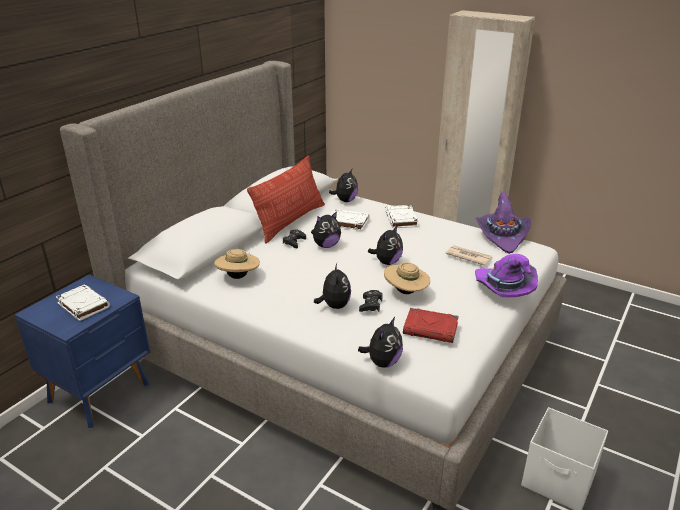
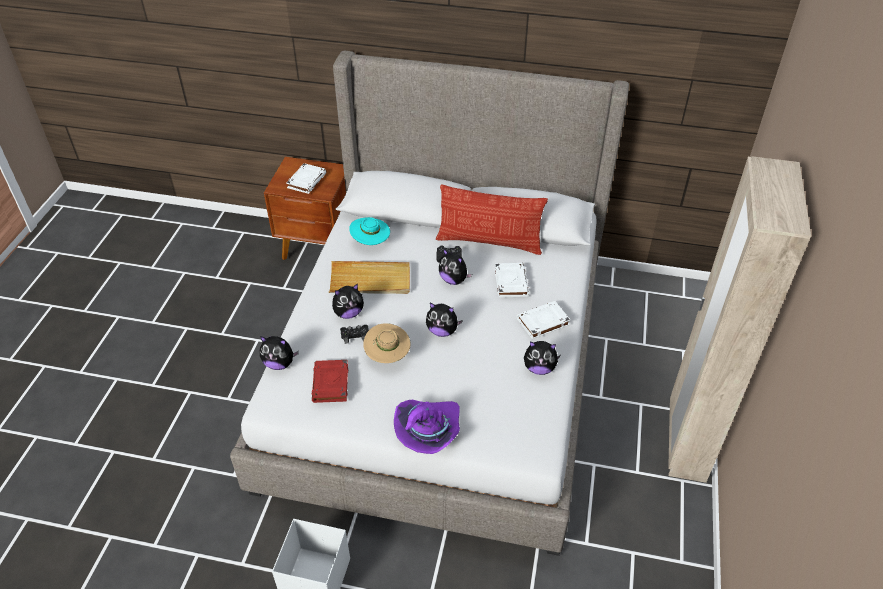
camera: 70 degrees right, 15 degrees up
(101, 392) = (318, 247): blue nightstand -> brown nightstand
(238, 277) = (370, 242): beige hat -> turquoise hat
(296, 285) = (370, 281): none -> beige tray
(345, 200) = (562, 267): plush toy -> plush toy (539, 368)
(468, 256) = (485, 393): newspaper -> none
(502, 236) = (552, 418): purple hat -> none

